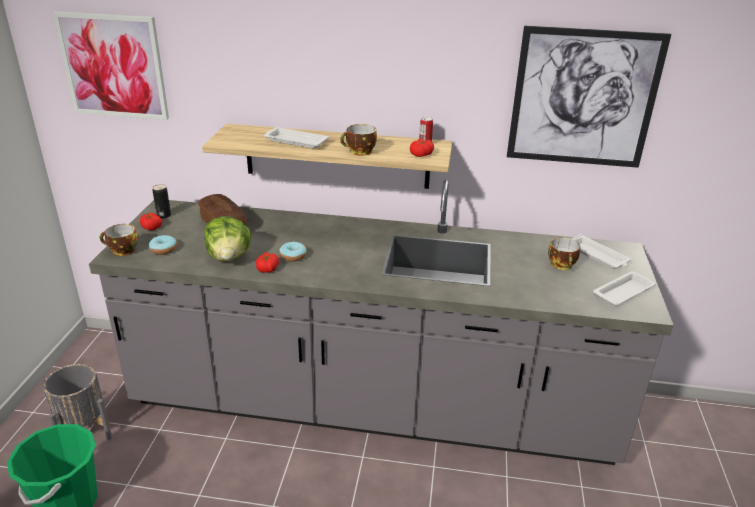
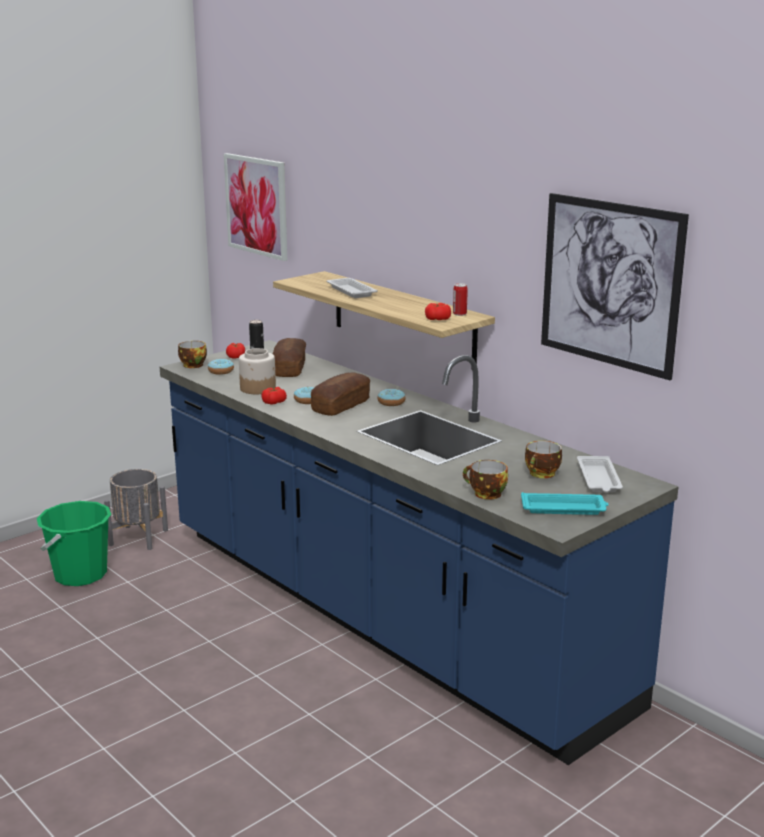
camera: 40 degrees right, 10 degrees down
(229, 257) = (258, 388): lettuce -> jar
(329, 252) = (341, 406): none -> bread
(359, 152) = (387, 307): cup -> cup (485, 494)
(360, 234) = (391, 402): none -> donut
(373, 406) = (381, 615): grey counter -> blue counter
(624, 292) = (564, 509): white tray -> turquoise tray

